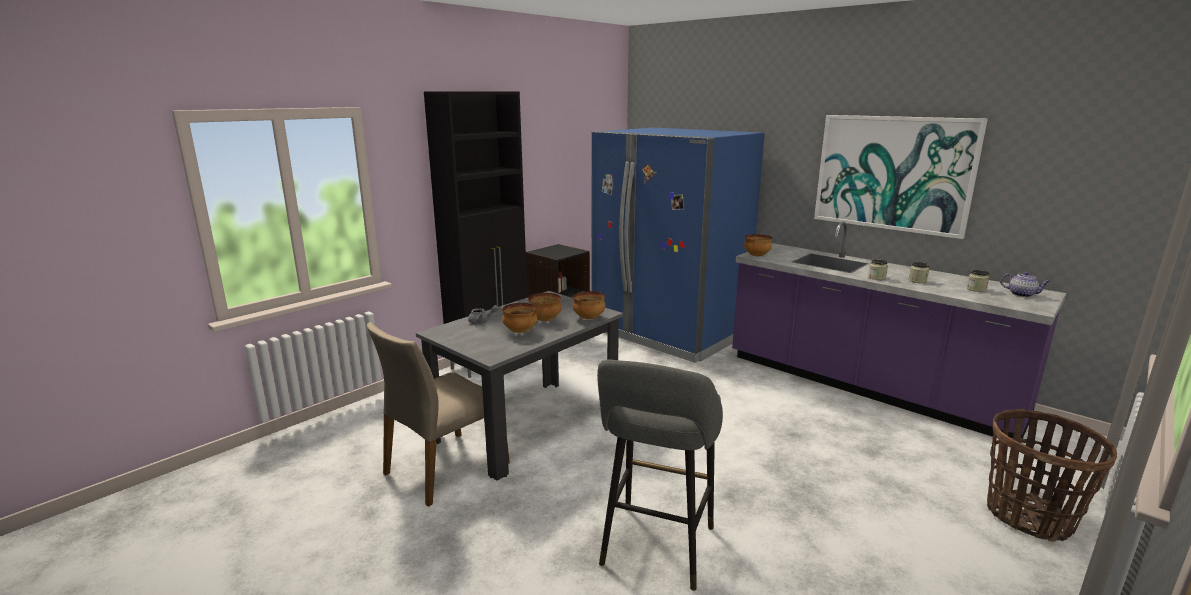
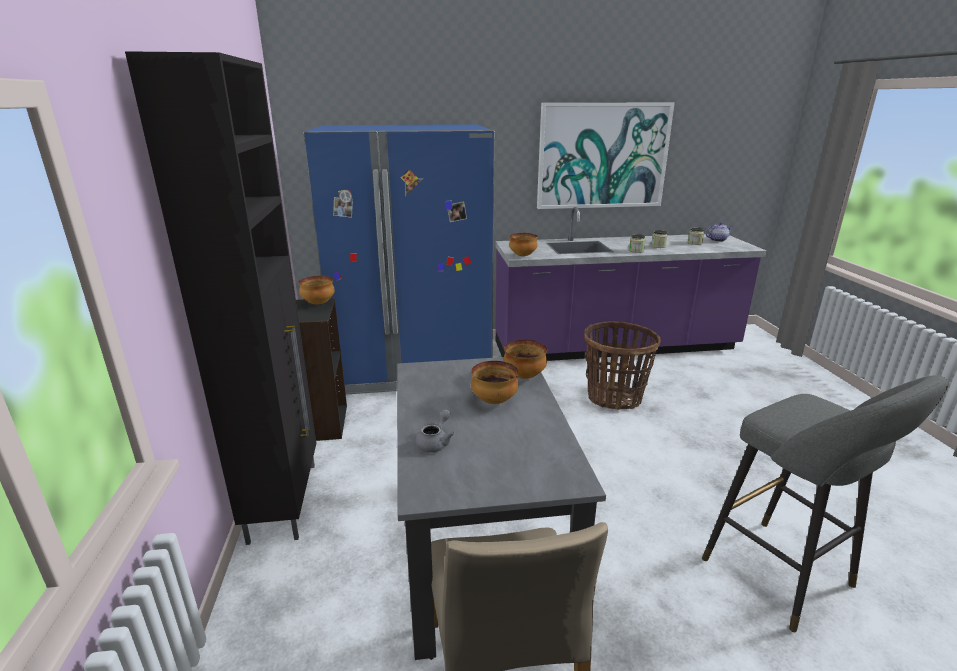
camera: 50 degrees left, 5 degrees up
(520, 331) = (510, 430): bowl -> bowl (318, 303)
(1029, 517) = (814, 392): basket -> basket (614, 397)

